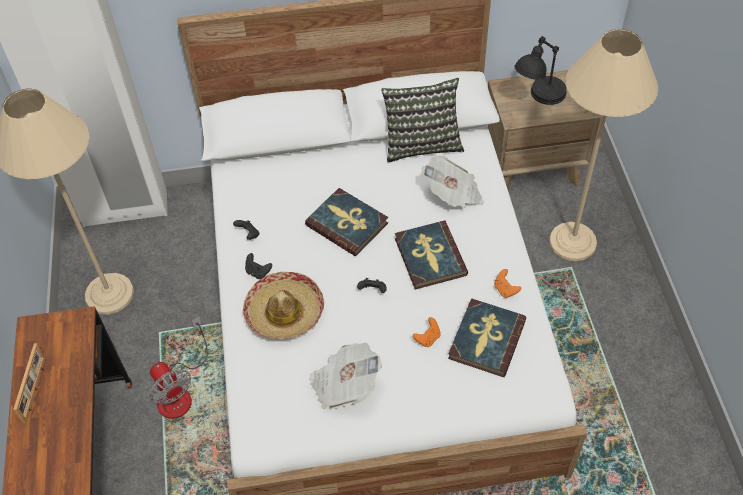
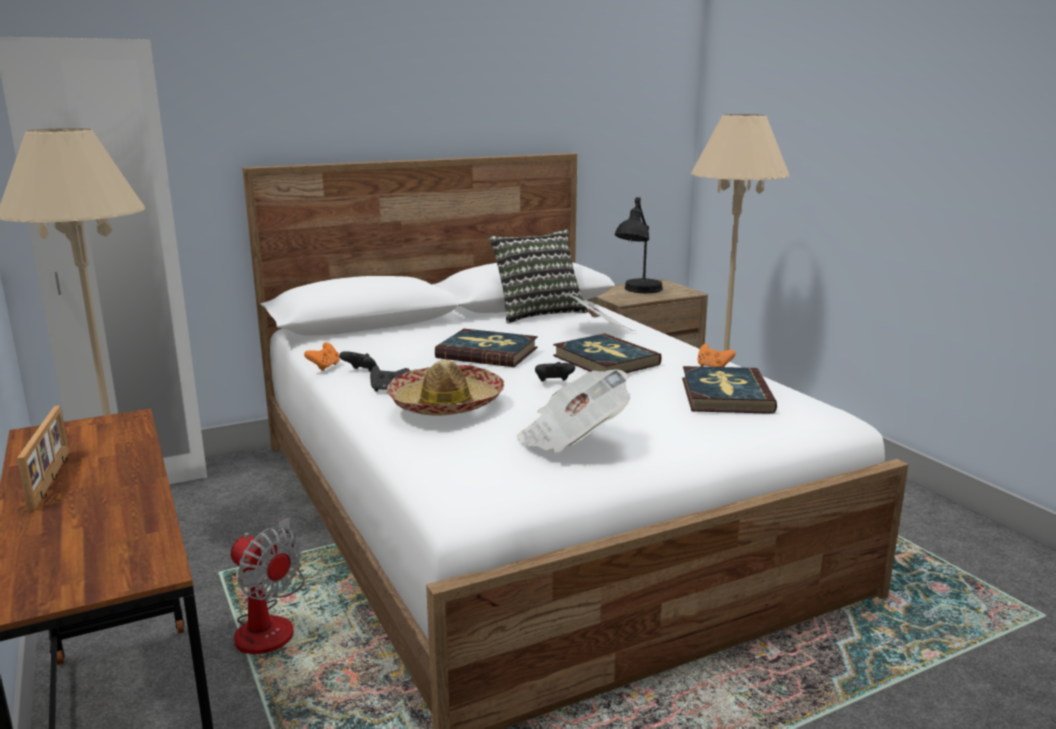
camera: 20 degrees left, 35 degrees down
(427, 338) = (652, 403): orange game controller -> orange game controller (324, 367)

